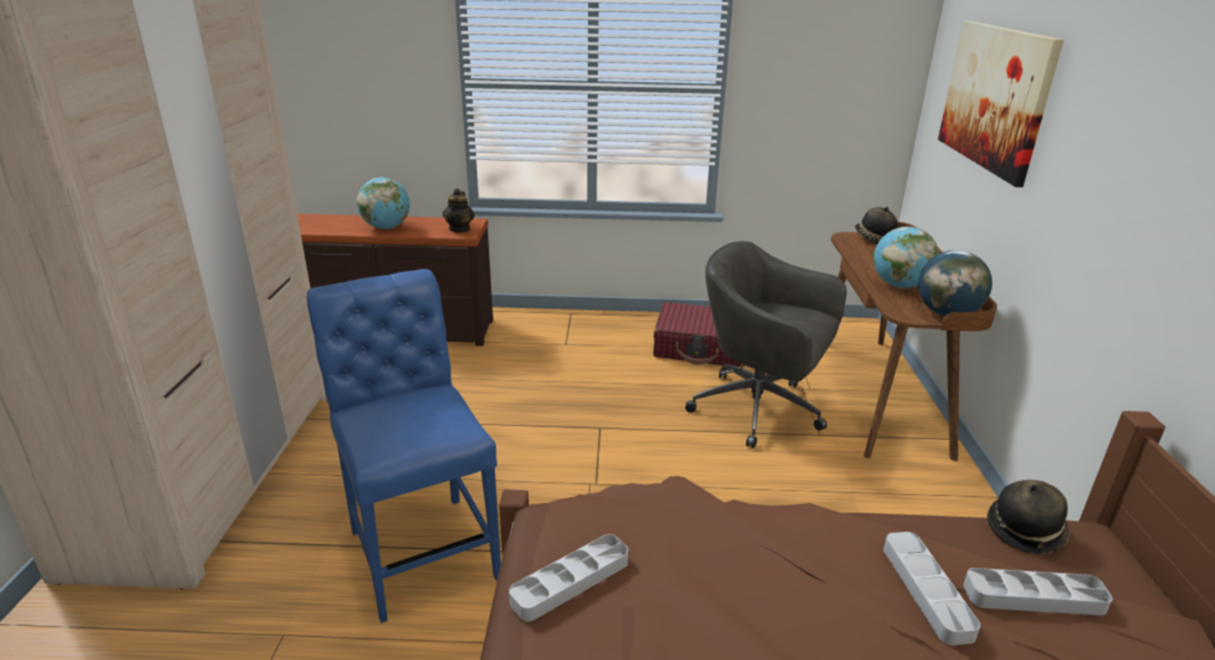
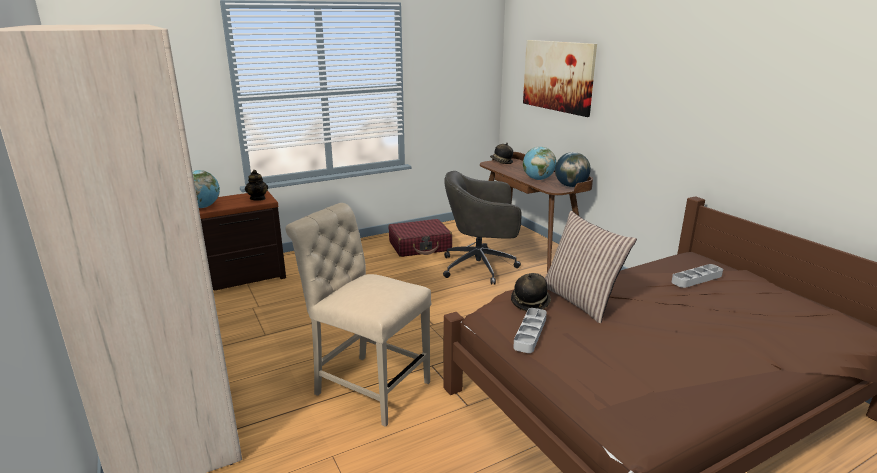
camera: 30 degrees left, 5 degrees down
(422, 547) = (368, 385): blue chair -> beige chair
(733, 551) = (580, 300): none -> pillow
(926, 590) = (663, 288): grey tray -> none
(1025, 531) = (671, 260): hat -> hat (530, 302)

